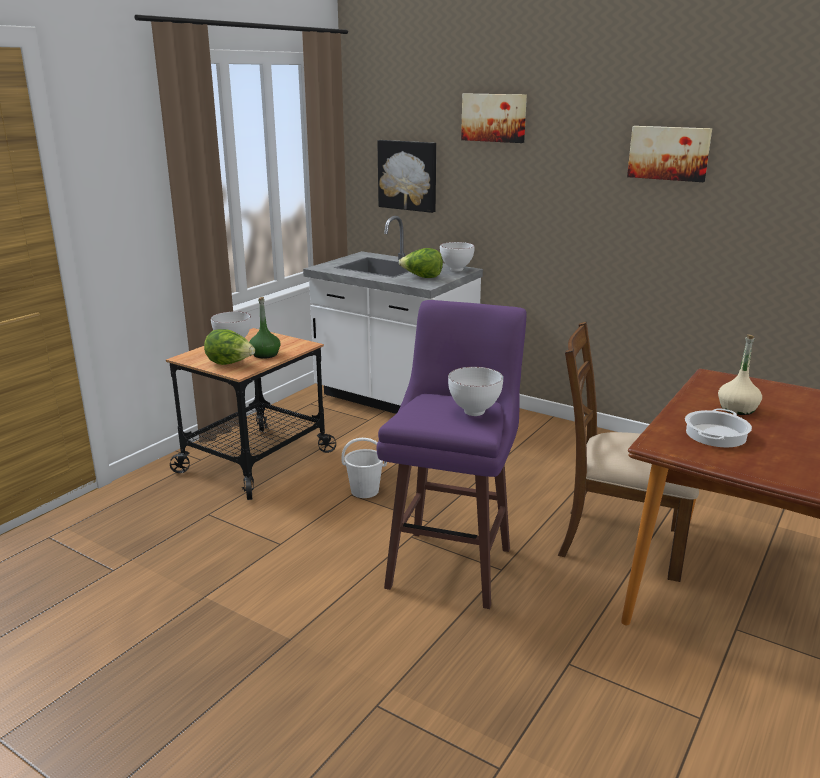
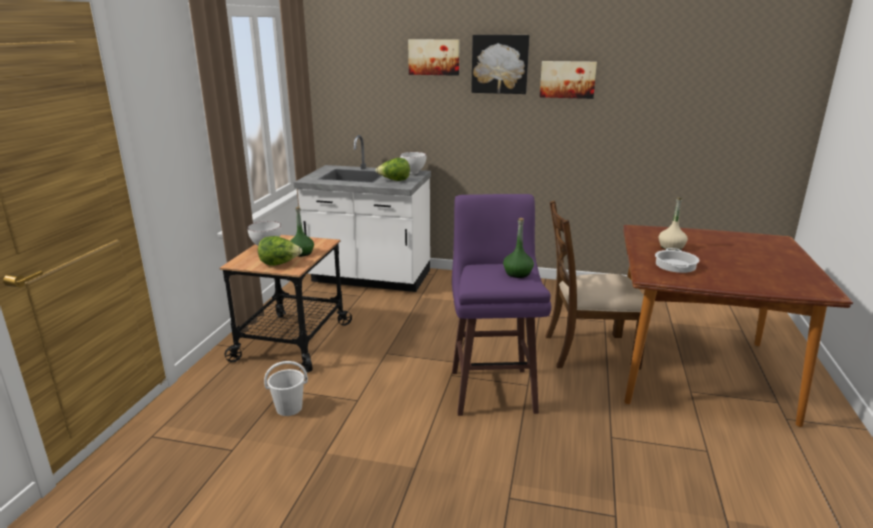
camera: 20 degrees left, 0 degrees up
(365, 491) = (395, 349): white bucket -> white bucket (289, 408)
(408, 175) = (363, 103): picture -> picture (500, 64)
(474, 413) = (518, 273): white bowl -> green bottle

